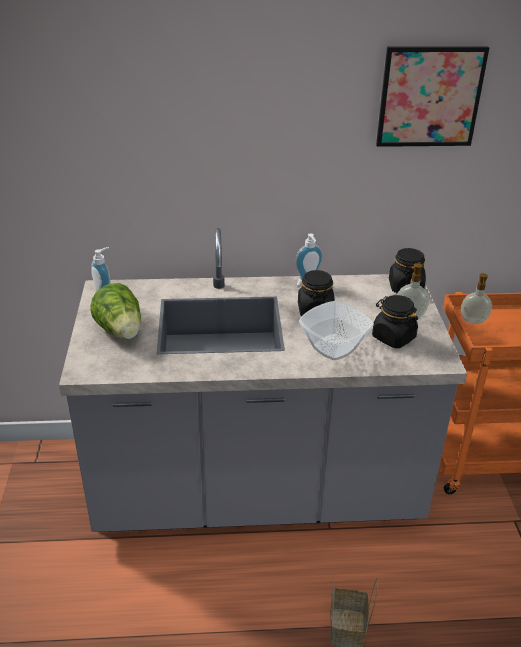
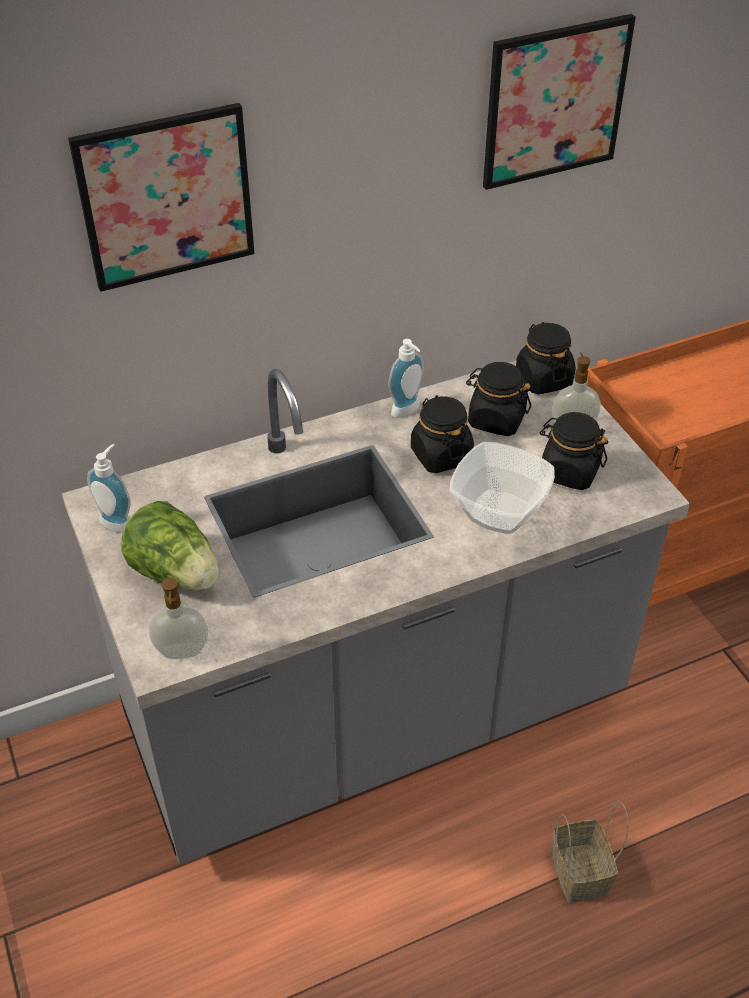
camera: 20 degrees left, 10 degrees up
(166, 104) = (166, 197): none -> picture
(361, 300) = (496, 420): none -> black jar
(473, 321) = (634, 401): soap dispenser -> soap dispenser (182, 652)

